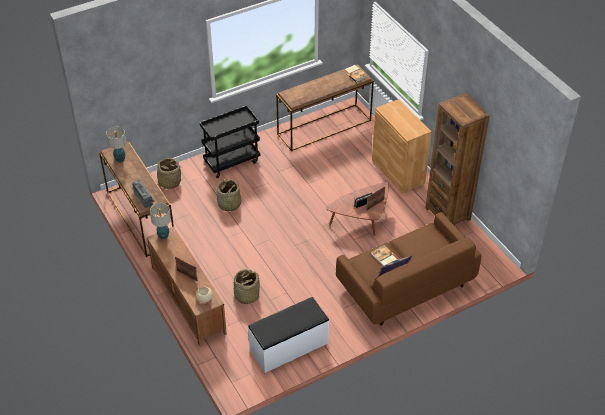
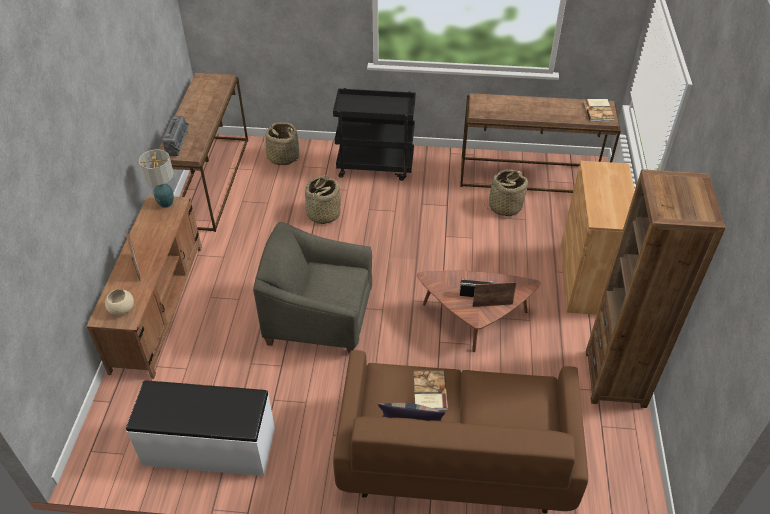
camera: 35 degrees right, 0 degrees up
(120, 159) = (204, 90): table lamp -> none
(246, 295) = (229, 340): basket -> basket (504, 206)
(282, 260) = (319, 318): none -> grey armchair

